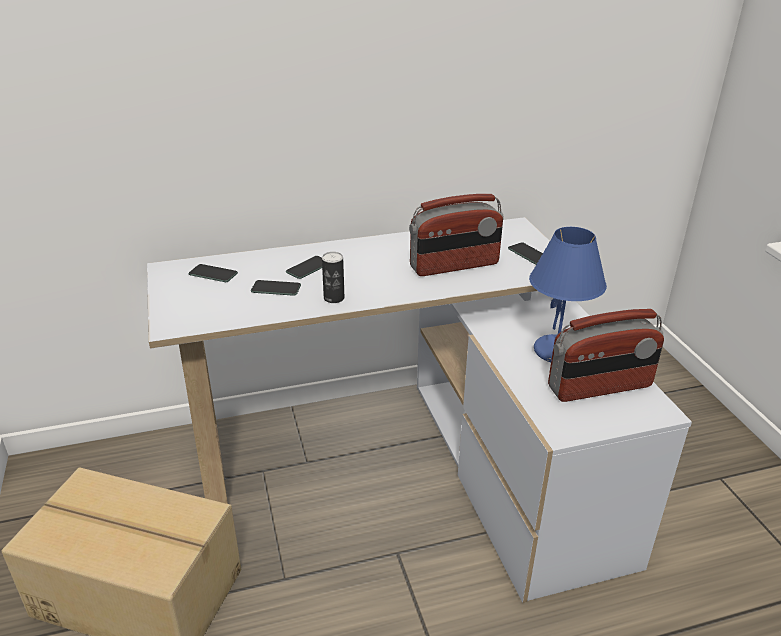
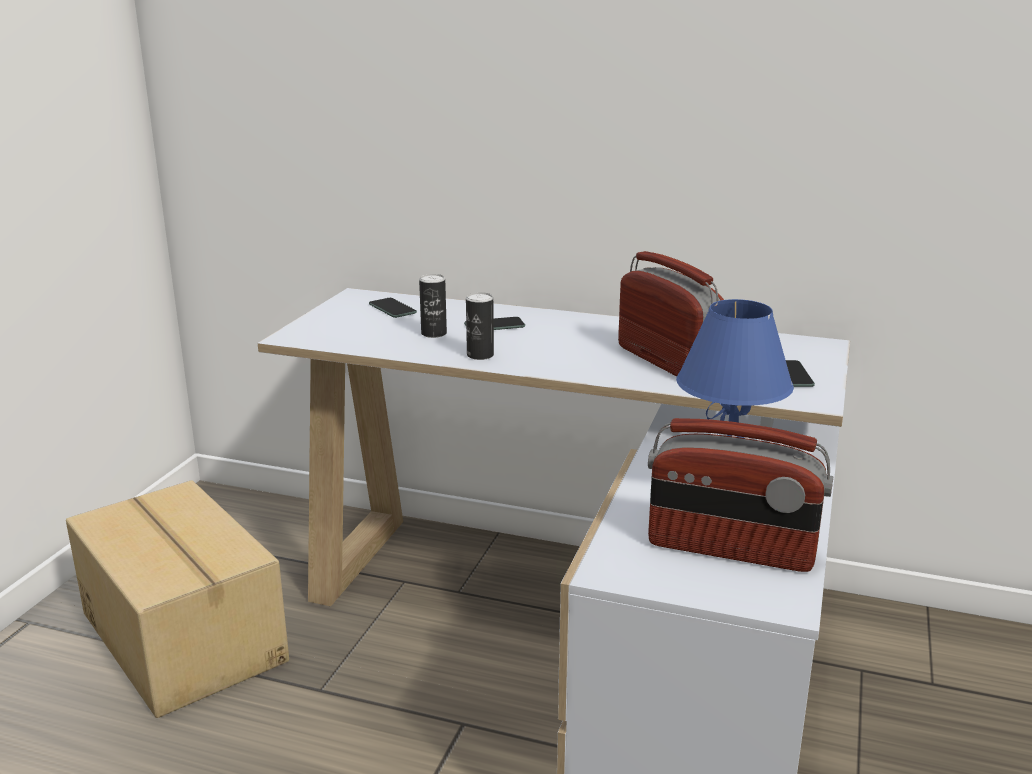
camera: 35 degrees right, 10 degrees down
(276, 288) = (434, 333): phone -> can
(454, 266) = (668, 362): radio -> radio turned 135 degrees counterclockwise

